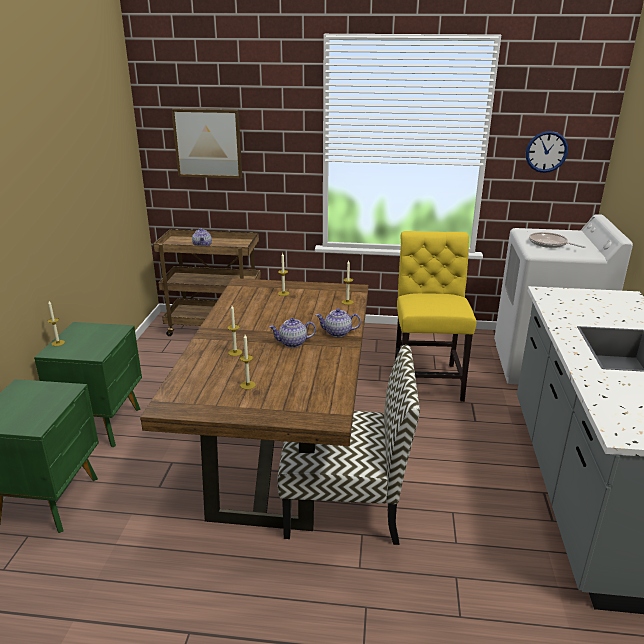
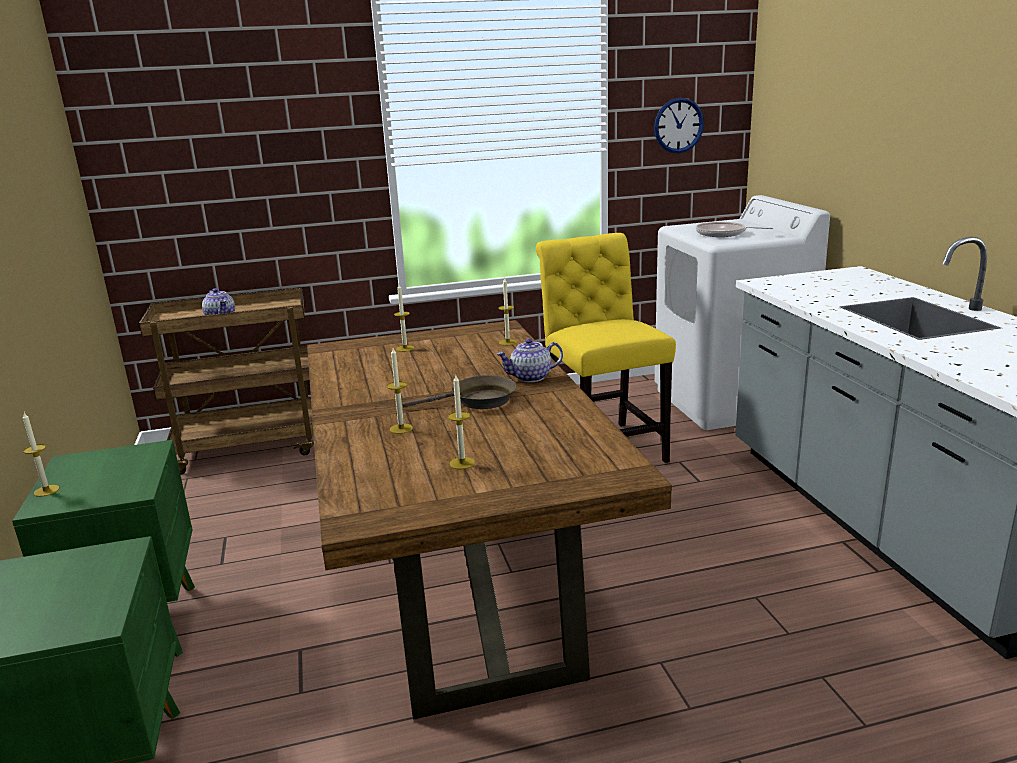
camera: 20 degrees left, 5 degrees down
(208, 143) = (203, 157): picture -> none
(292, 343) = (478, 401): teapot -> brown frying pan
(345, 504) = (609, 629): chair -> none

